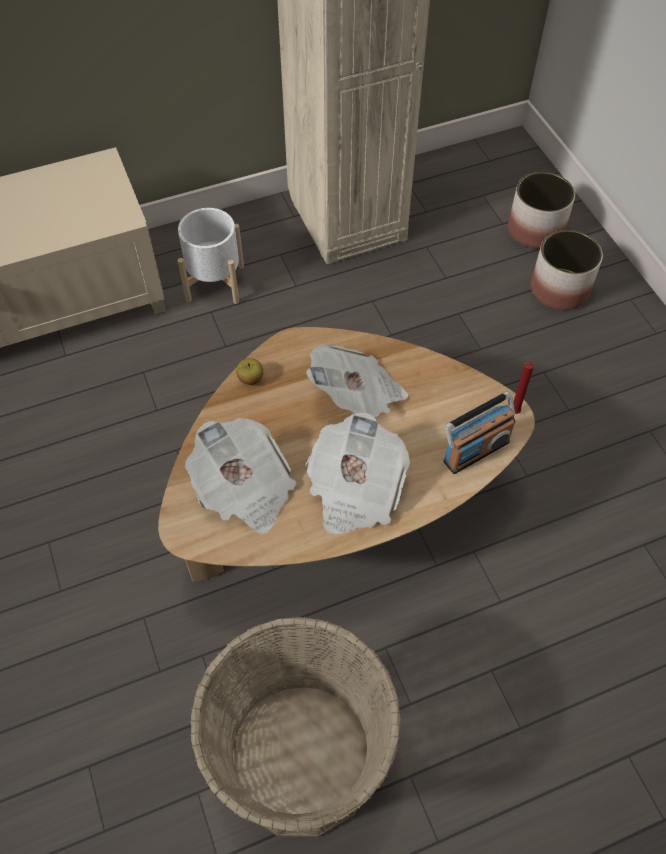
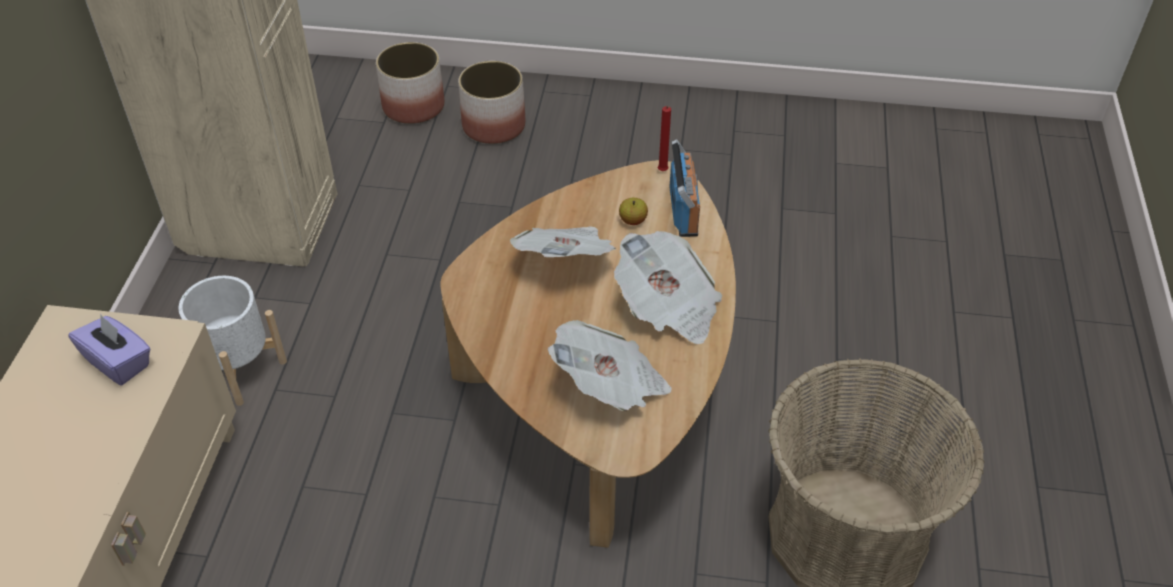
camera: 60 degrees left, 10 degrees down
(89, 206) = (119, 362): none -> purple tissue box
(250, 378) = (481, 329): apple -> apple (633, 220)

